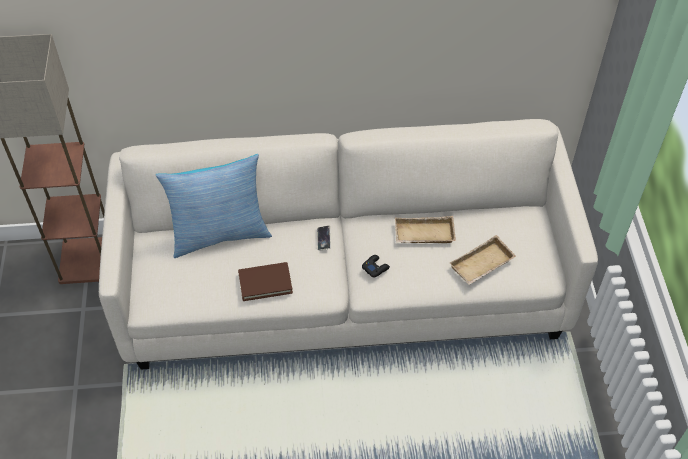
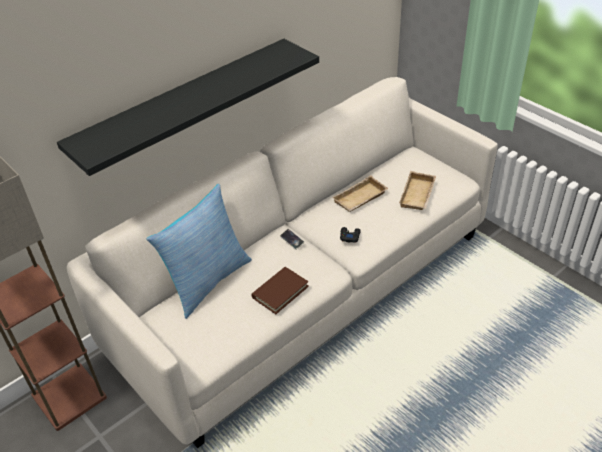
camera: 35 degrees left, 10 degrees down
(269, 61) = (184, 105): none -> black shelf

